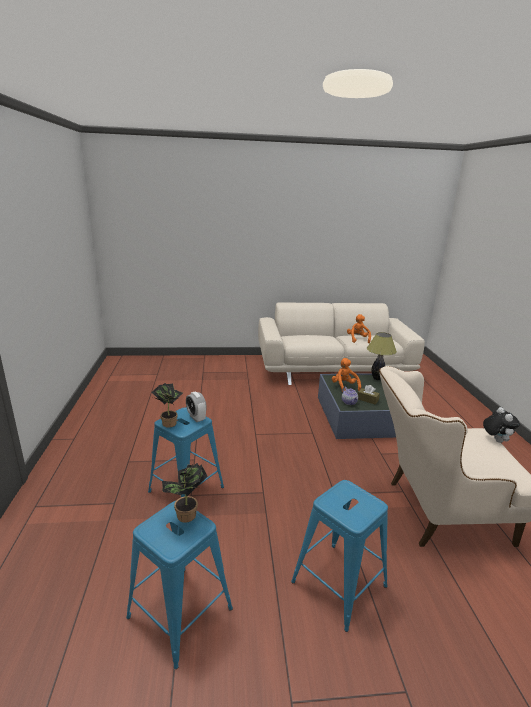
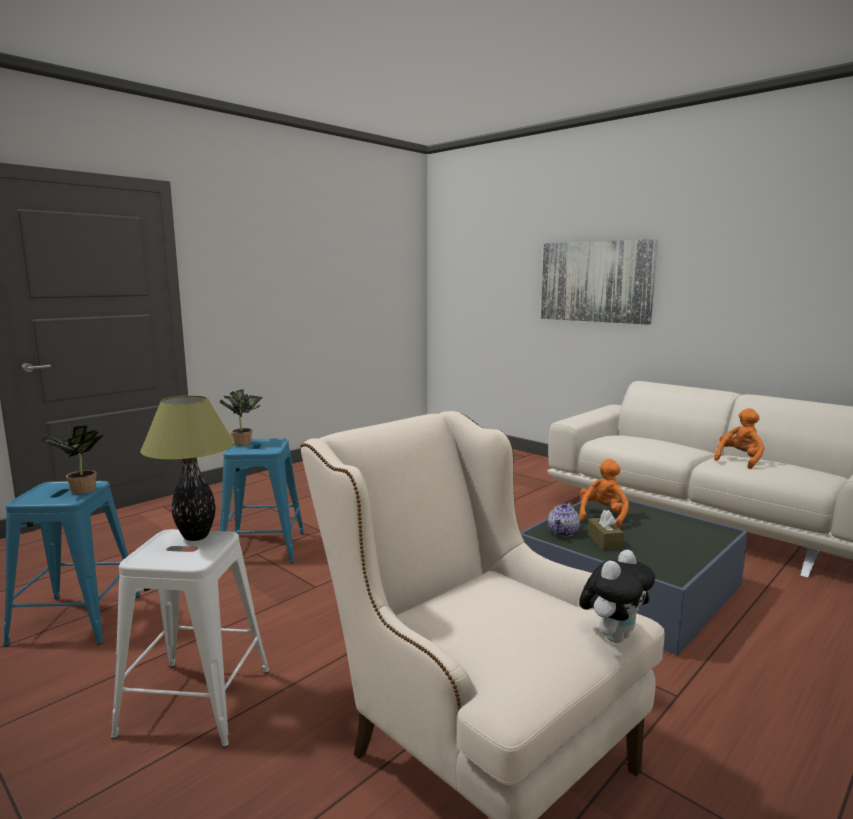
camera: 50 degrees right, 10 degrees down
(196, 418) = (271, 447): alarm clock -> none
(244, 244) = (595, 282): none -> picture
(339, 583) = (197, 701): blue stool -> white stool
(377, 378) = (696, 527): table lamp -> table lamp (196, 536)

